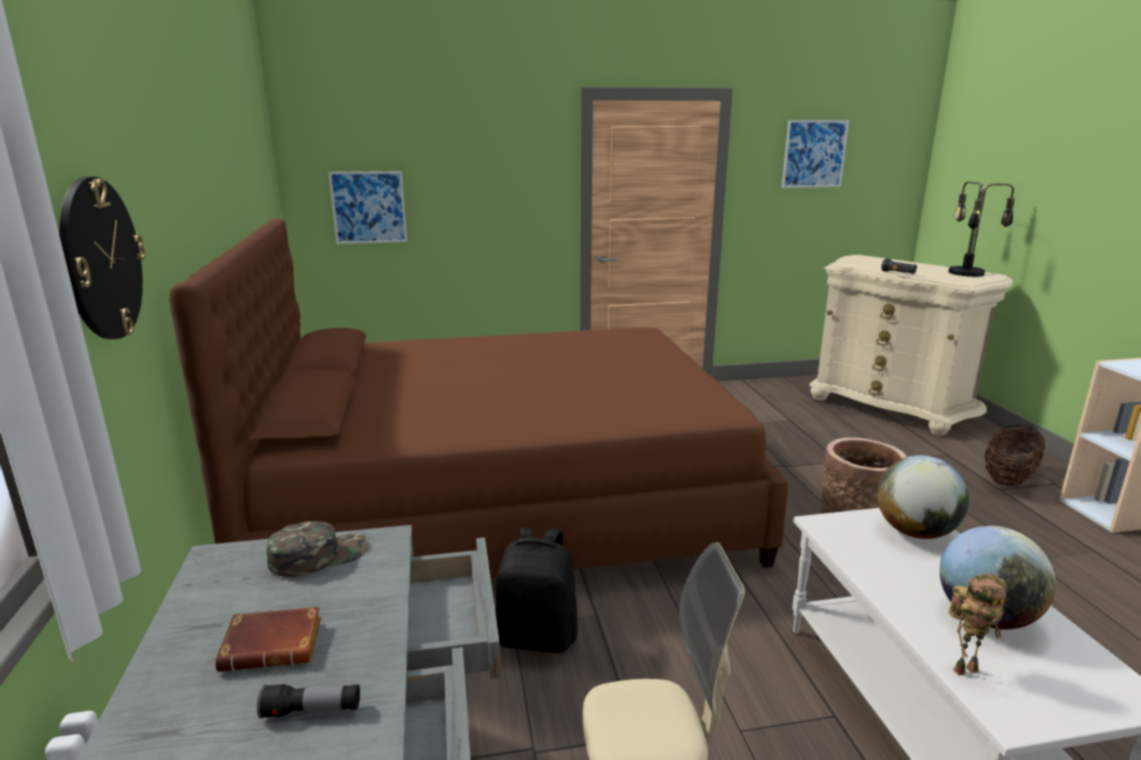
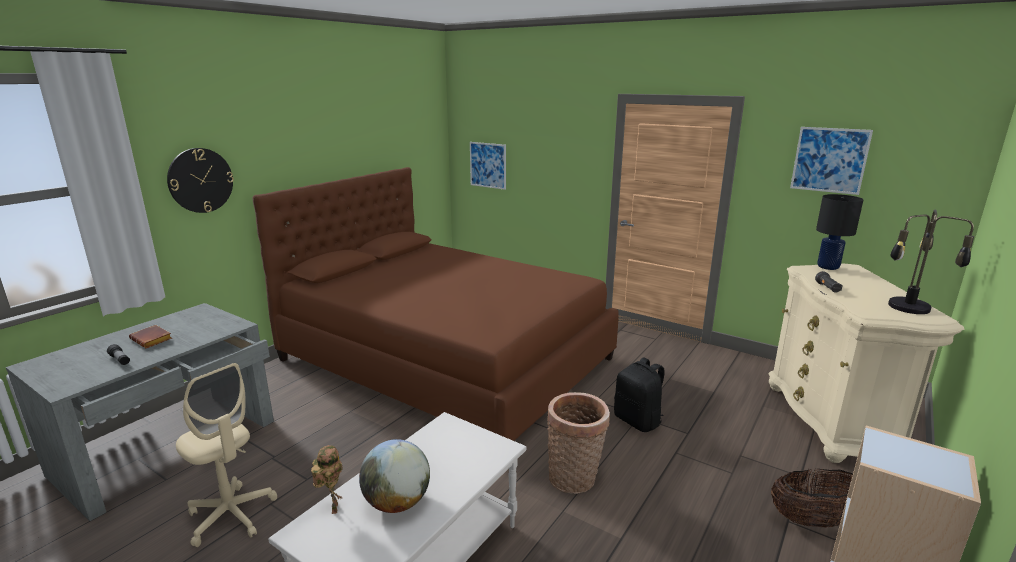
camera: 45 degrees right, 0 degrees up
(319, 555) = (216, 321): green cap -> none
(538, 636) = (349, 421): black backpack -> black backpack (638, 421)
(853, 260) = (828, 268): none -> black table lamp
(915, 532) = (478, 454): globe -> none
(965, 668) = (333, 507): toy robot -> toy robot turned 135 degrees counterclockwise

